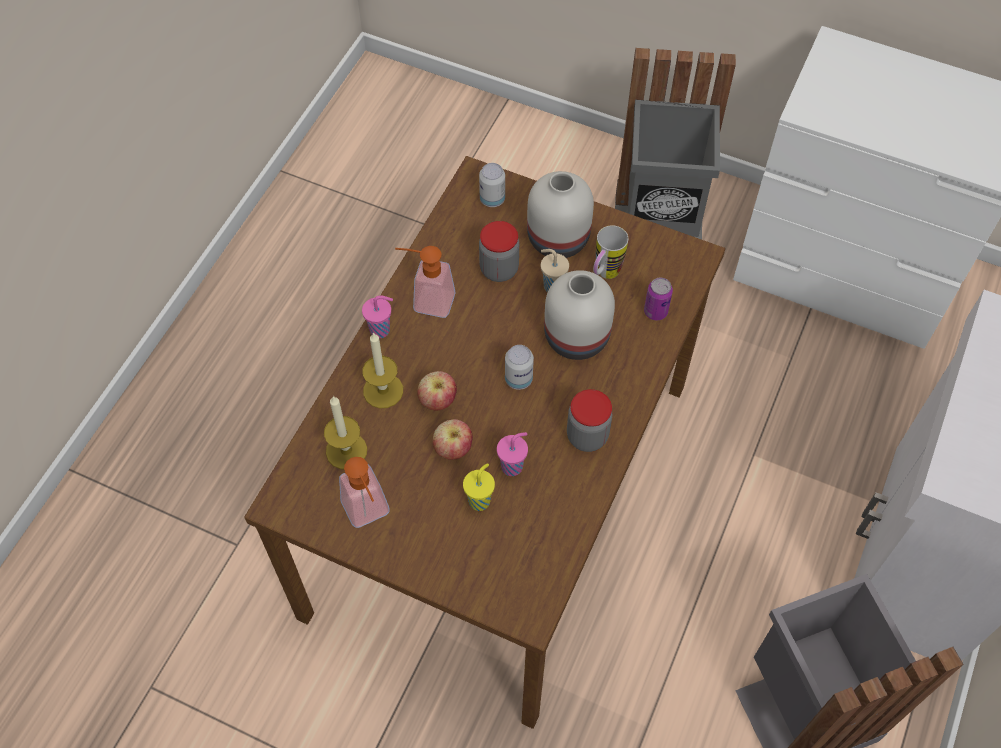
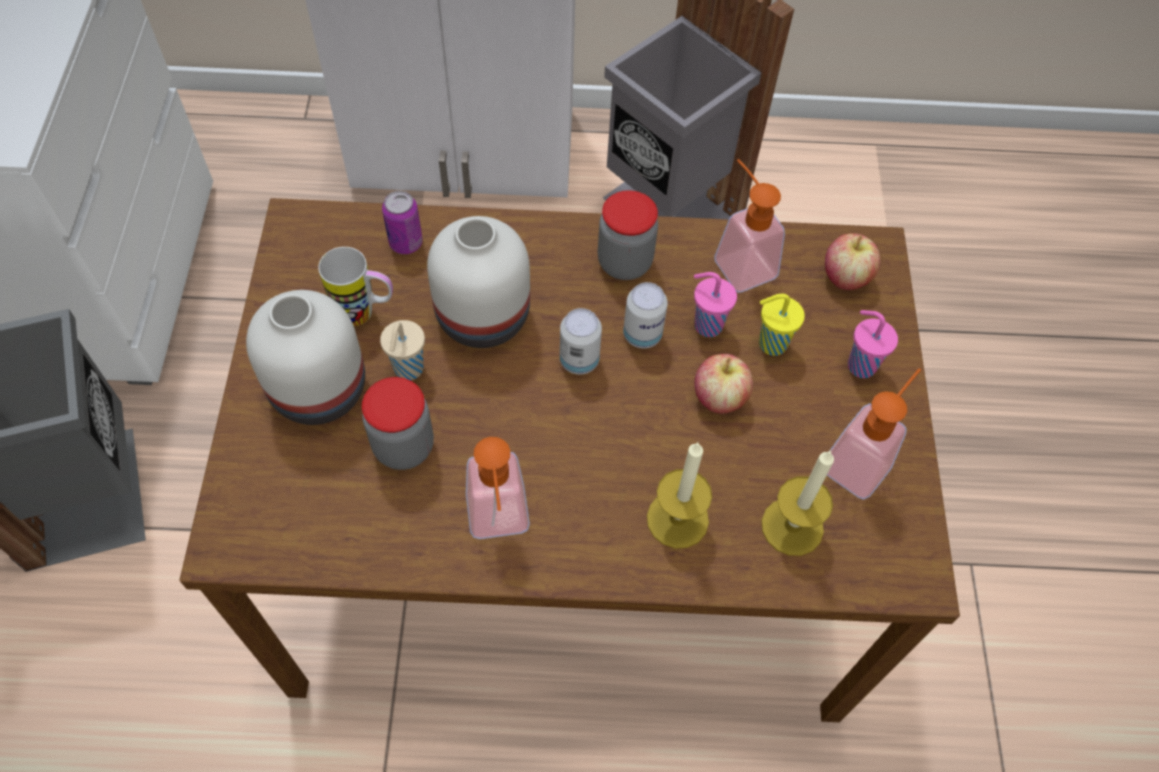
camera: 115 degrees left, 0 degrees up
(381, 330) = (578, 566): pink cup -> pink cup (860, 365)
(438, 401) = (658, 443): apple -> apple (845, 277)
(492, 199) = (268, 504): can -> can (642, 335)
(558, 512) = (739, 261): none -> soap dispenser

